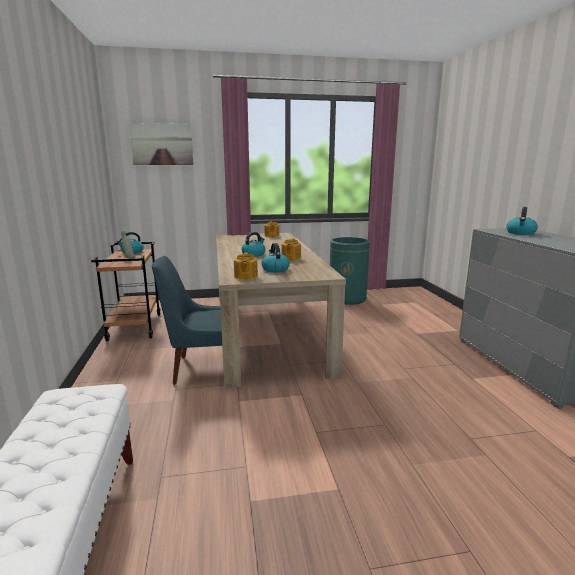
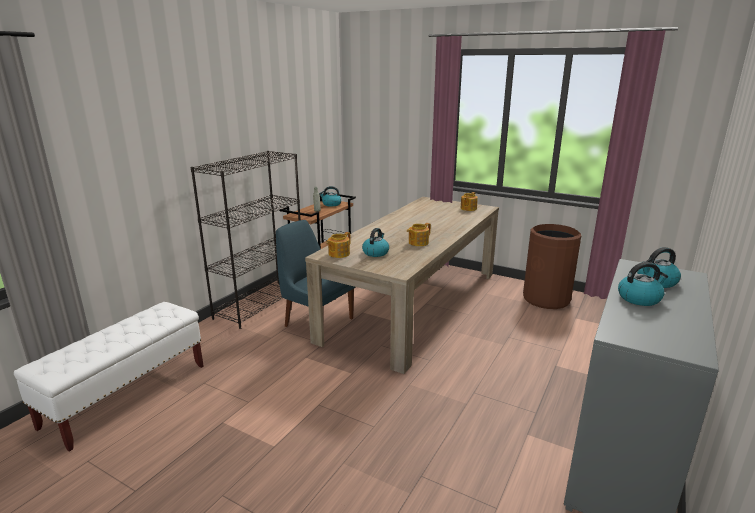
camera: 40 degrees right, 5 degrees up
(109, 375) = (261, 303): none -> black bookcase
(162, 144) = (383, 103): picture -> none
(253, 254) = (398, 230): kettle -> kettle (639, 298)
(347, 299) = (546, 299): green trash can -> brown trash can

